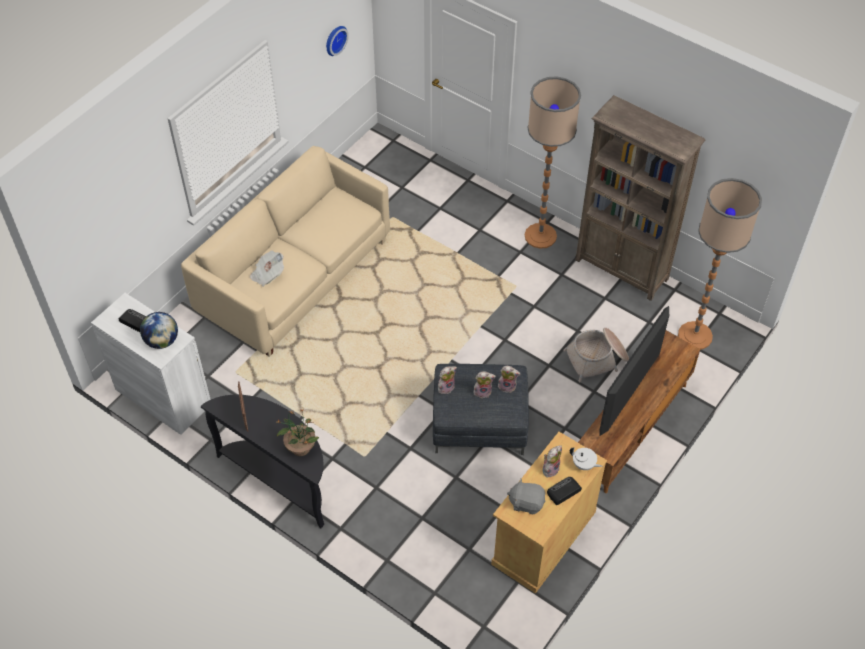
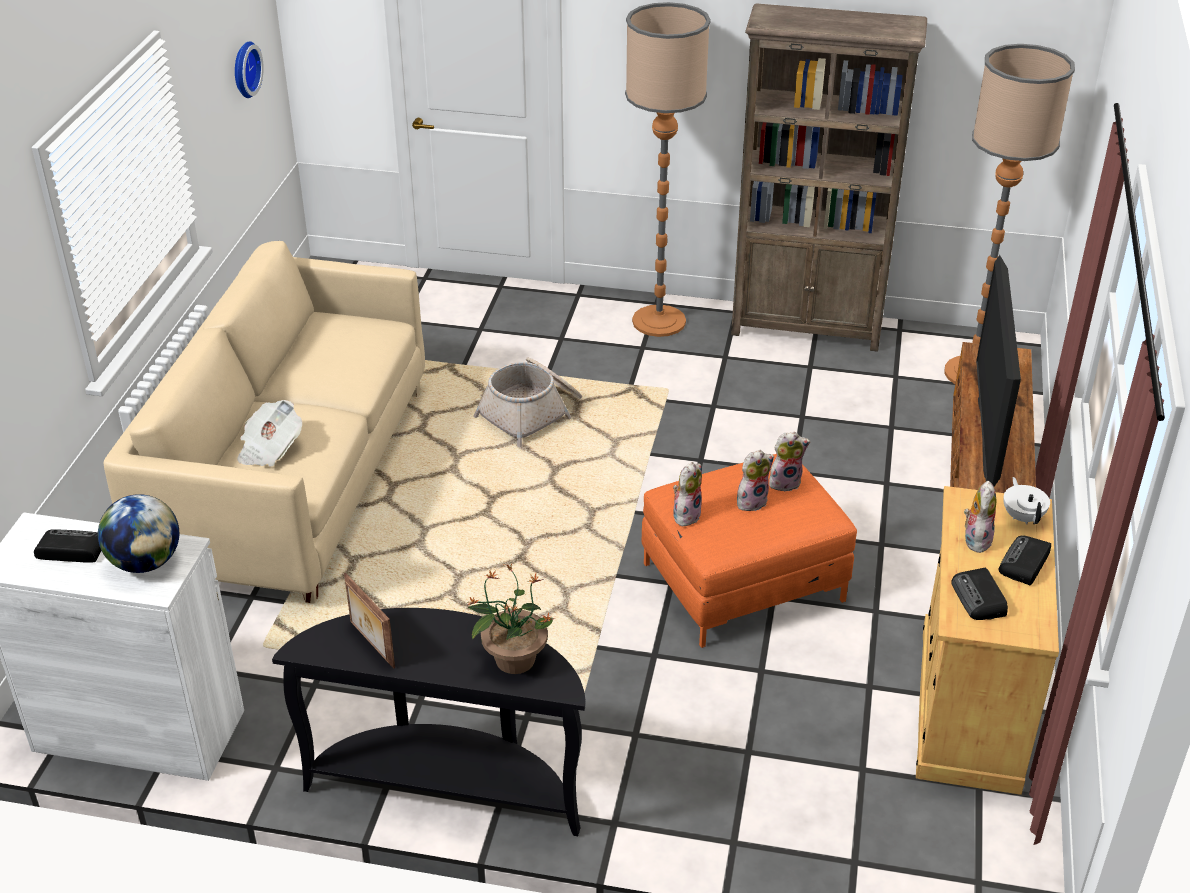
camera: 25 degrees left, 15 degrees down
(479, 424) = (743, 582): grey ottoman -> orange ottoman
(526, 502) = (979, 599): grey plush toy -> radio
(584, 465) = (1023, 516): white teapot -> white teapot turned 105 degrees counterclockwise
(597, 359) = (859, 442): basket -> basket (532, 413)

